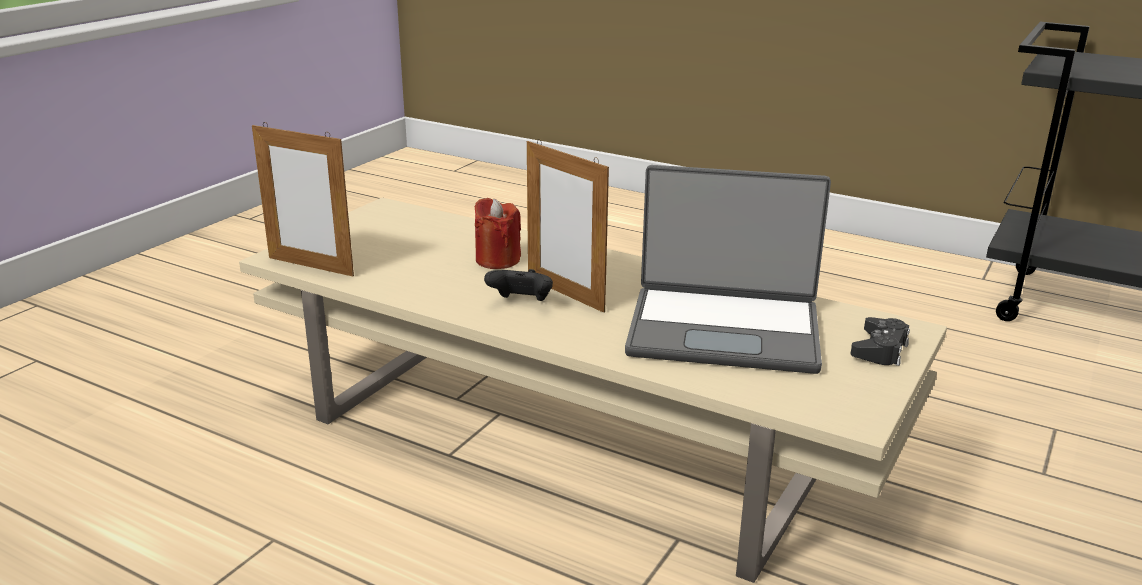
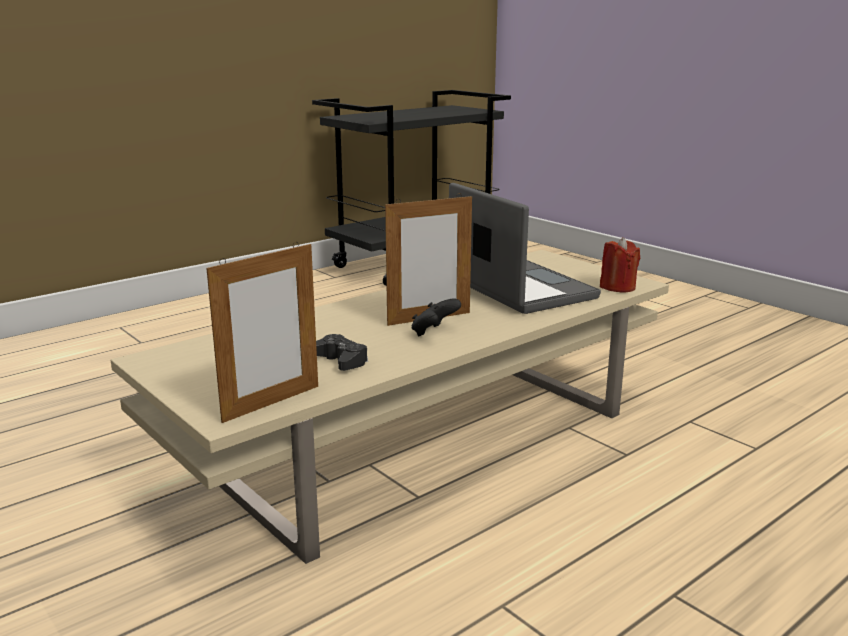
camera: 70 degrees left, 5 degrees down
(497, 260) = (340, 330): red candle -> red candle (617, 287)
(724, 330) = (518, 289): laptop -> laptop turned 60 degrees counterclockwise
(880, 349) = (563, 265): black game controller -> black game controller (339, 360)

